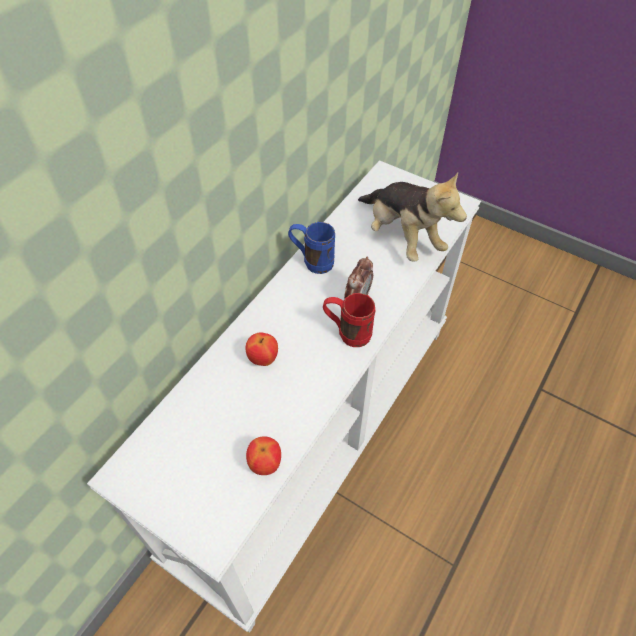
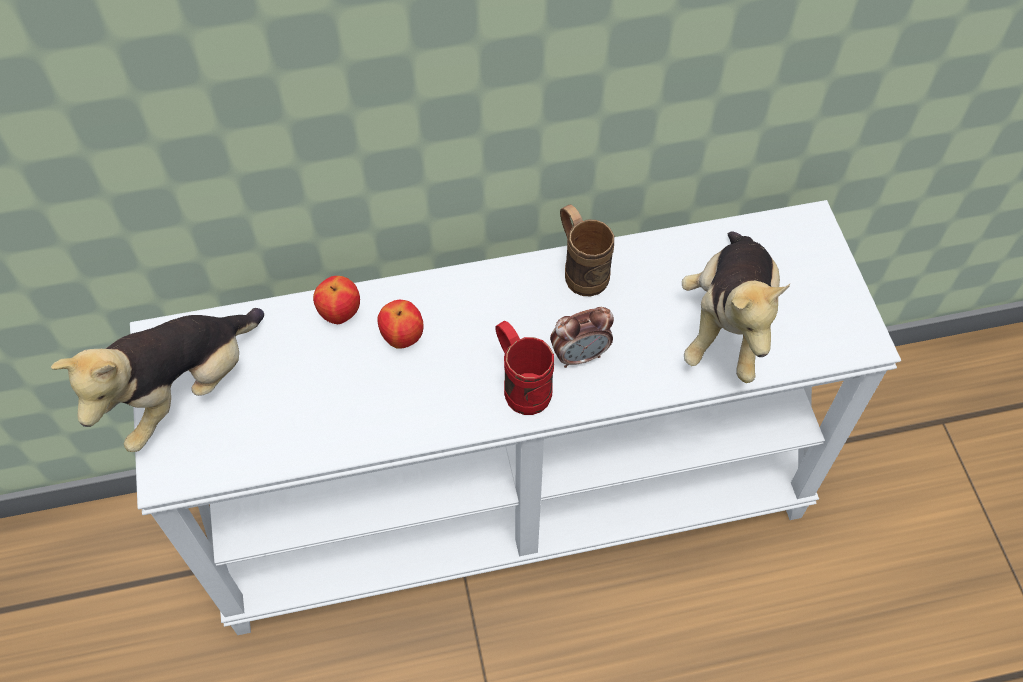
camera: 45 degrees right, 5 degrees up
(170, 490) = (184, 392): none -> plush toy
(265, 464) = (286, 446): apple -> apple (340, 314)
(312, 262) = (580, 270): blue mug -> brown mug

